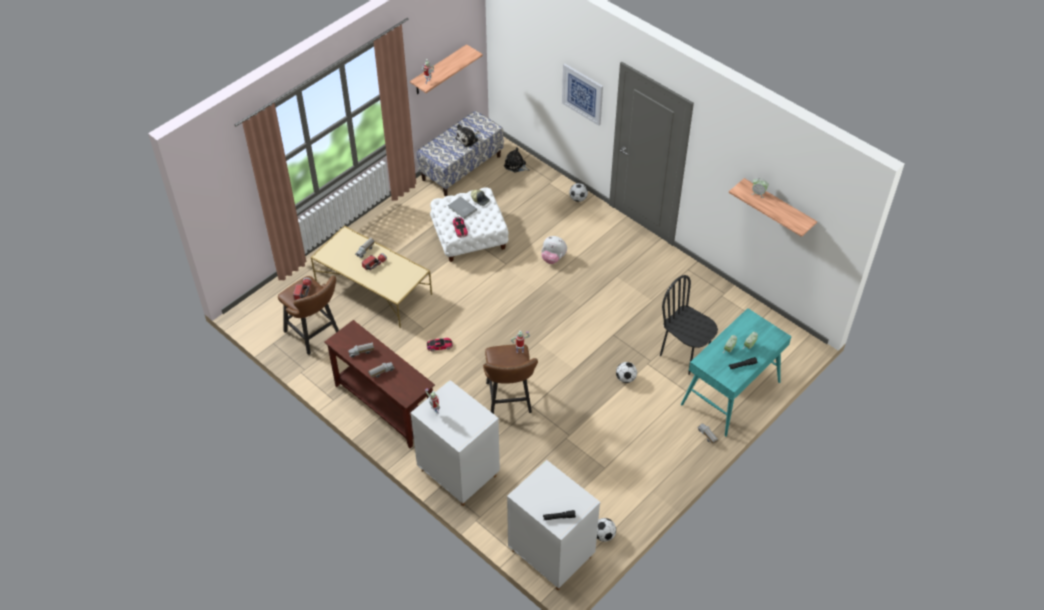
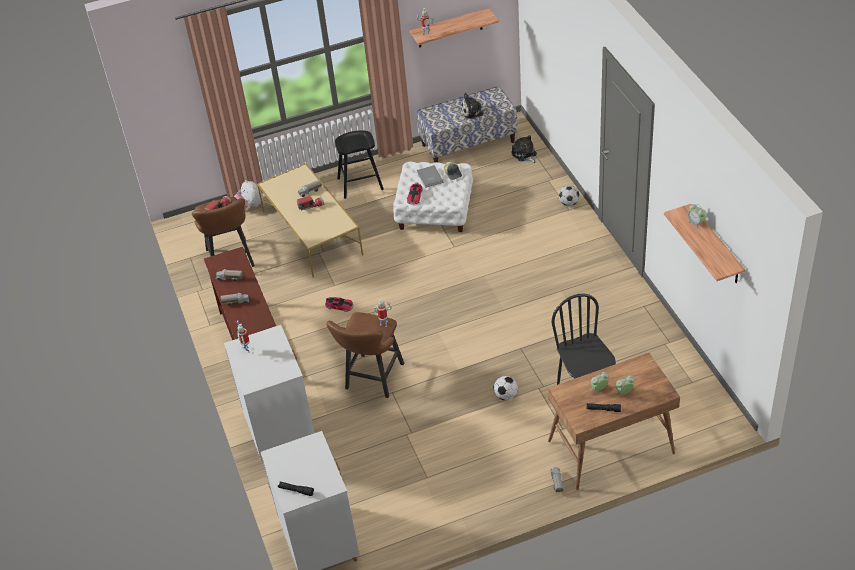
camera: 30 degrees right, 5 degrees down
(388, 230) = (360, 184): none -> black stool
(553, 258) = (505, 255): plush toy -> plush toy (250, 206)
(582, 94) = (579, 81): picture -> none
(604, 535) = (383, 544): football -> none
(730, 394) = (610, 448): turquoise desk -> brown desk

